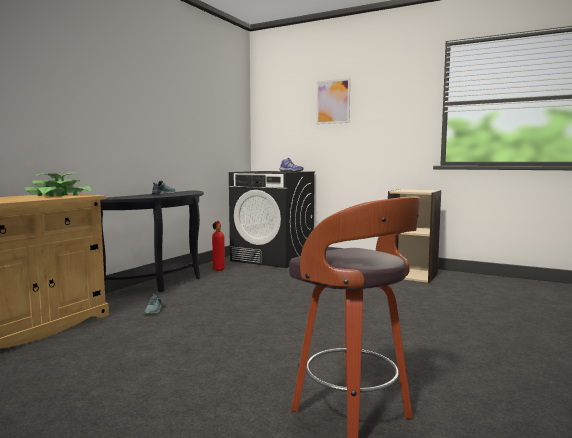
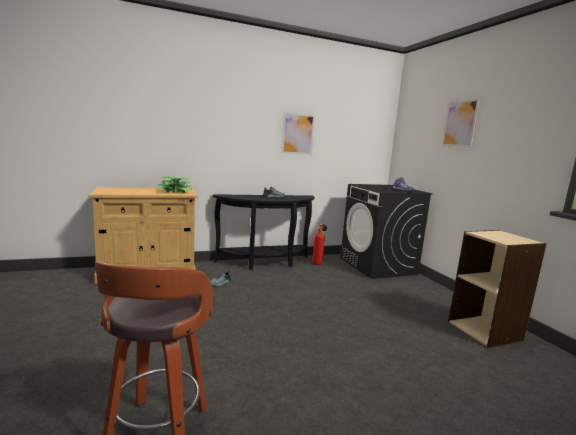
camera: 40 degrees right, 5 degrees up
(172, 114) = (297, 134): none -> picture

